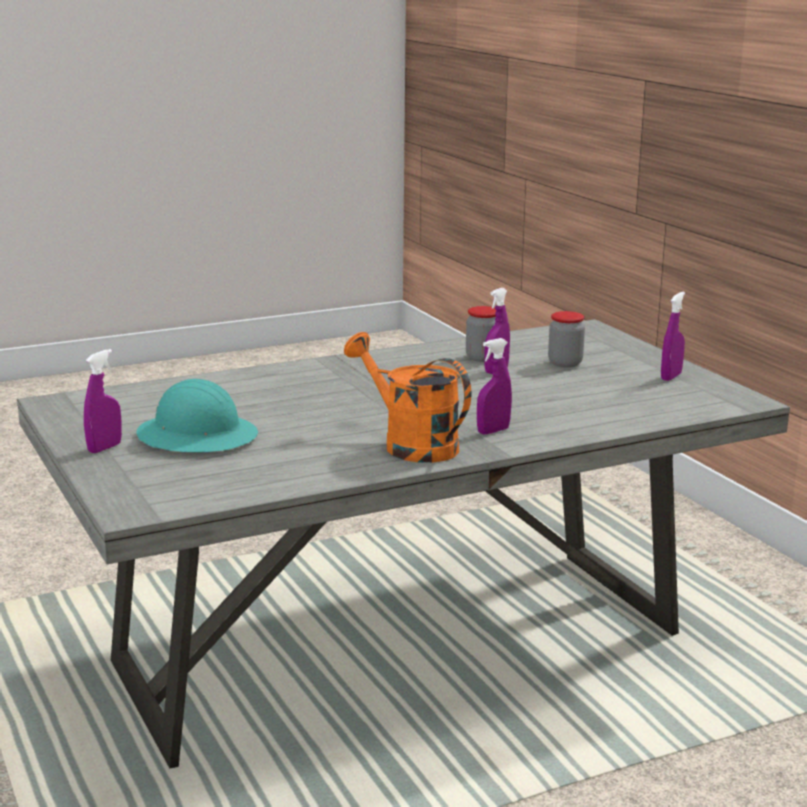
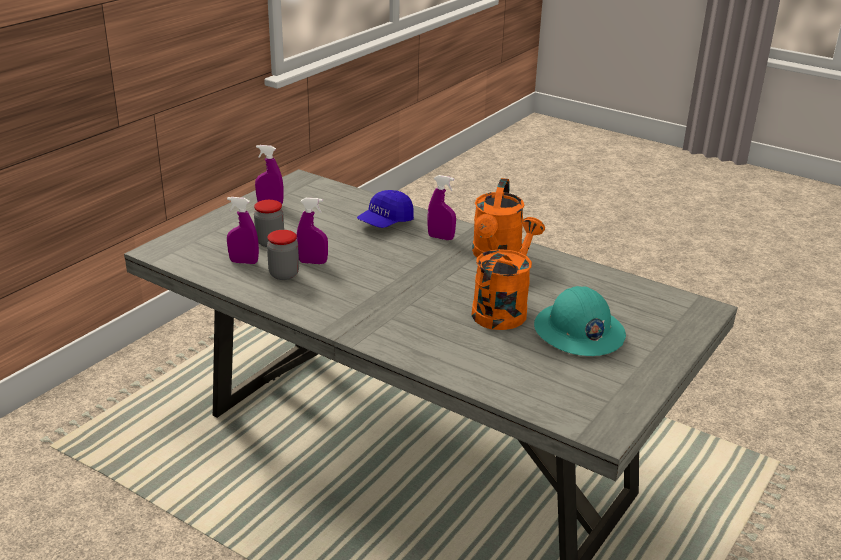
camera: 120 degrees left, 10 degrees up
(104, 448) = (645, 360): purple spray bottle -> purple spray bottle (244, 262)
(291, 419) = (503, 308): none -> orange watering can
(565, 415) = (385, 223): none -> blue cap

